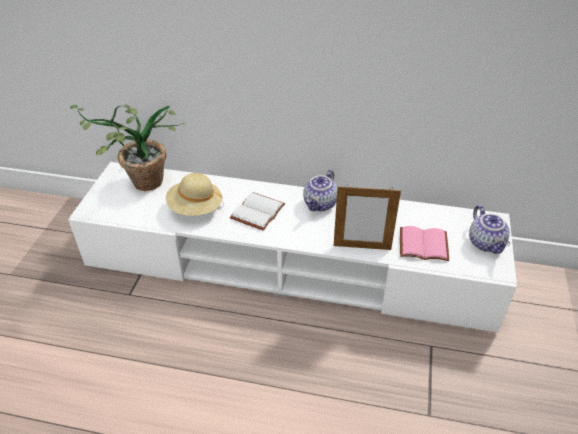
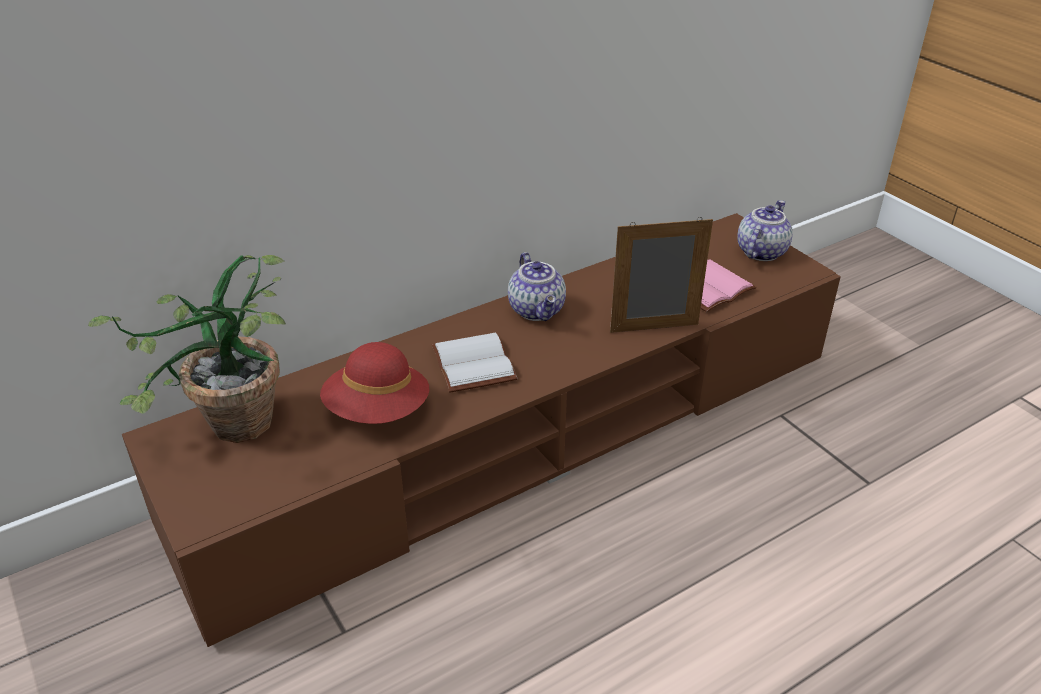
camera: 45 degrees left, 5 degrees down
(195, 208) = (378, 411): beige hat -> red hat
(290, 265) = (522, 436): white tv stand -> brown tv stand
(362, 247) = (654, 328): picture frame -> picture frame turned 150 degrees counterclockwise
(486, 243) = (760, 251): teapot -> teapot turned 90 degrees counterclockwise

